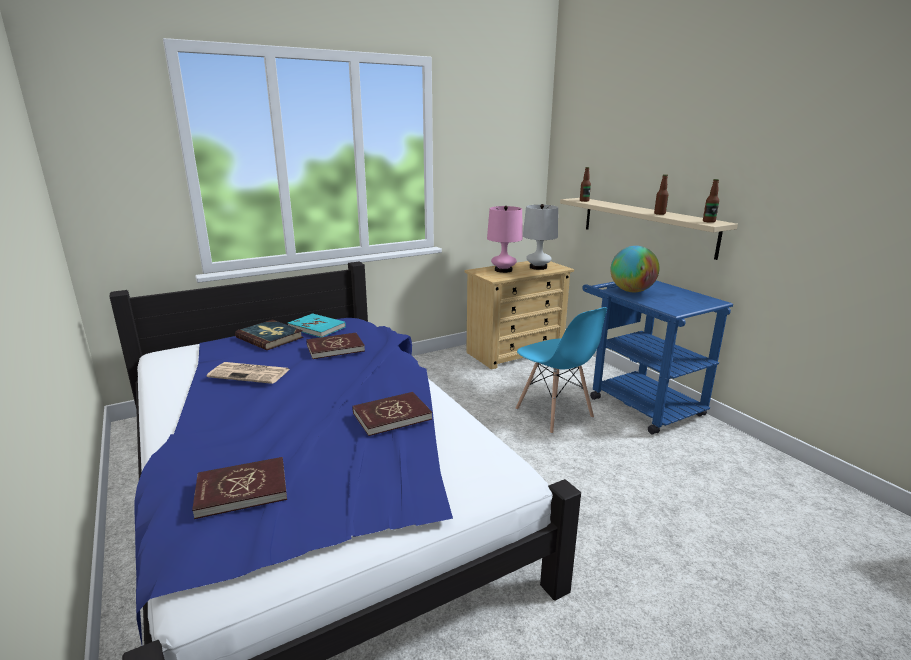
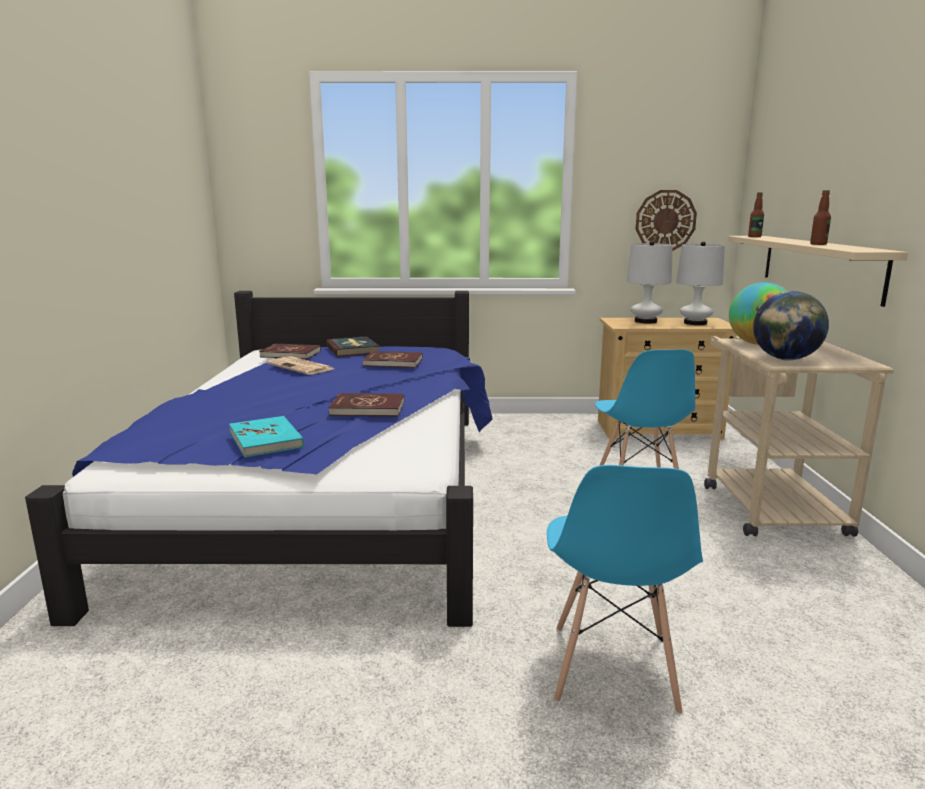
camera: 30 degrees right, 5 degrees down
(242, 490) = (197, 424): red book -> red book (291, 354)
(317, 327) = (401, 348): turquoise book -> turquoise book (266, 440)
(501, 185) = (665, 221): none -> wall clock
(503, 270) = (645, 321): pink table lamp -> white table lamp
(638, 402) = (767, 504): blue cart -> beige cart
(670, 305) = (785, 359): none -> globe
(688, 586) = (612, 669): none -> blue chair
(709, 221) = (865, 249): bottle -> none

